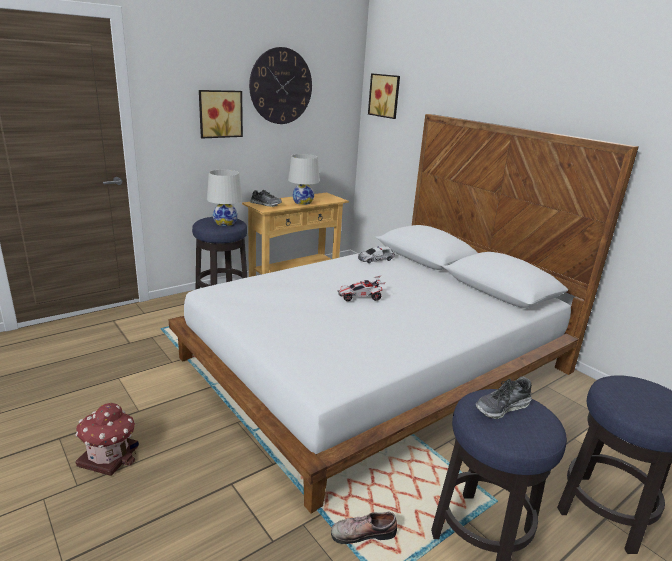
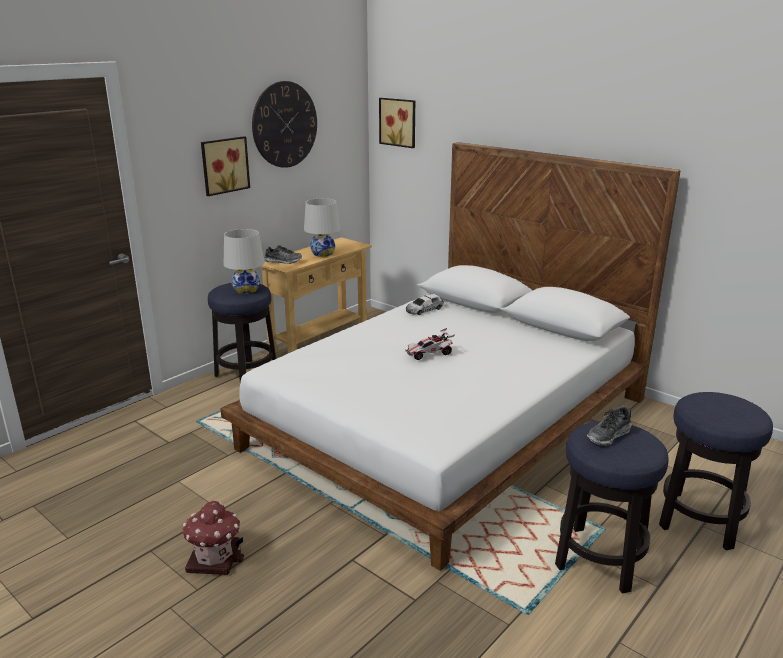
camera: 10 degrees left, 0 degrees up
(362, 532) = (494, 577): shoe -> none

